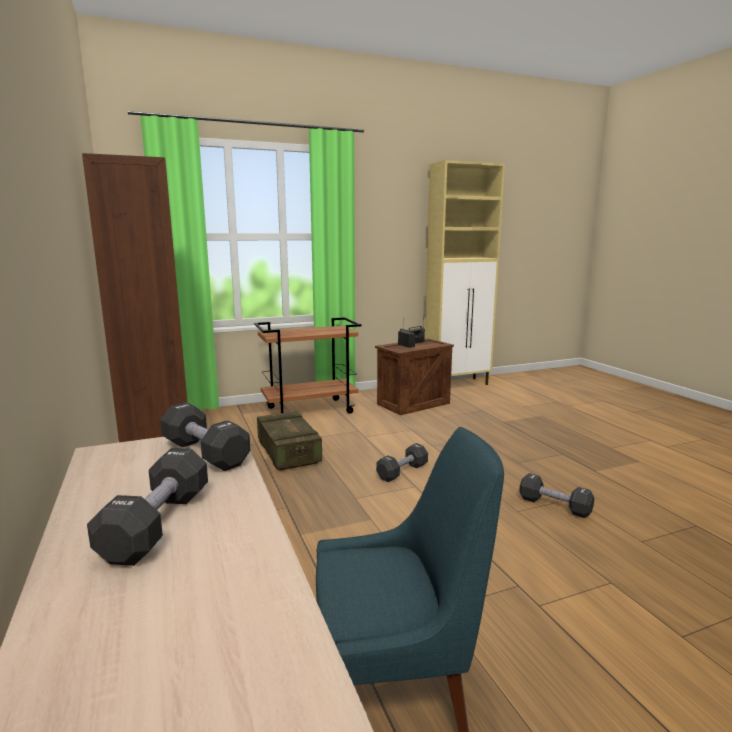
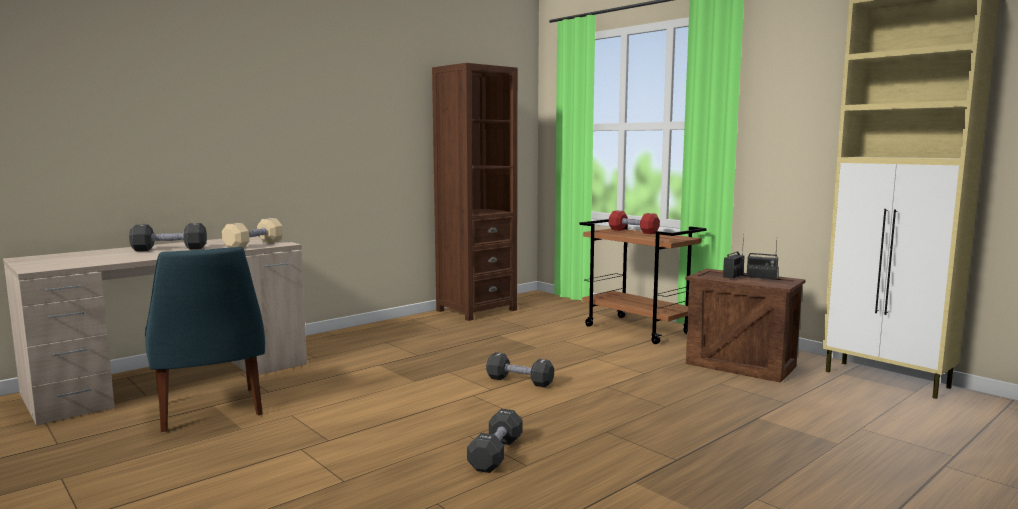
camera: 70 degrees right, 5 degrees down
(205, 453) = (254, 245): black dumbbell -> beige dumbbell
(288, 330) = (633, 231): none -> red dumbbell
(288, 452) = (520, 339): crate -> none

